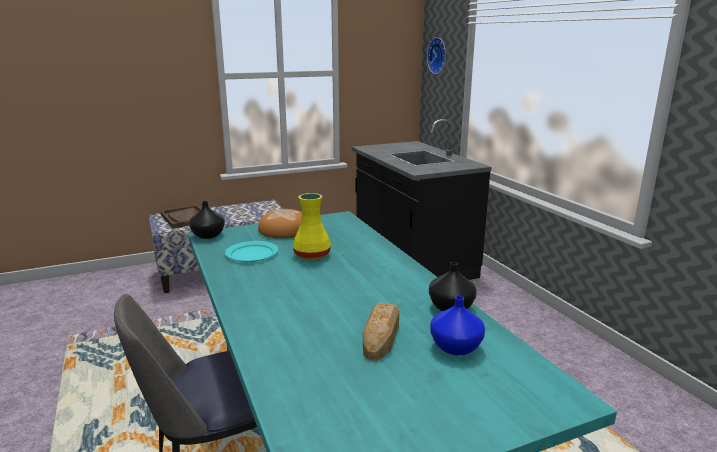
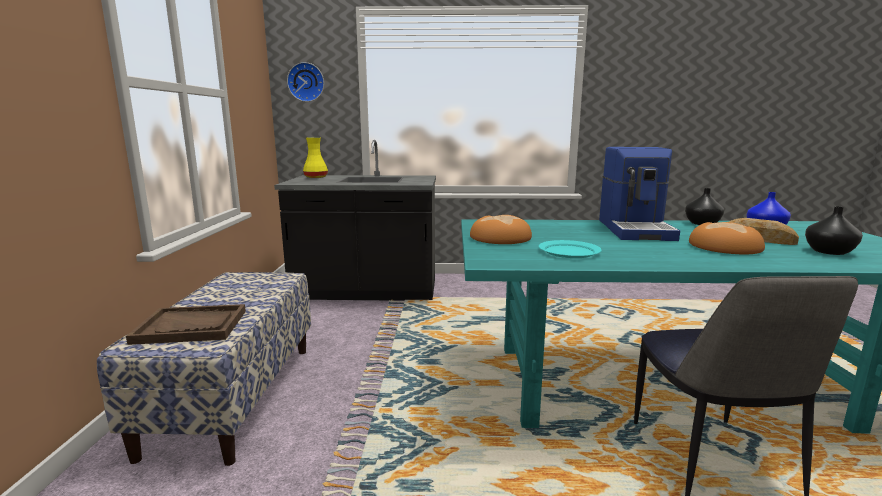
camera: 65 degrees left, 5 degrees down
(209, 235) = (489, 261): black vase -> black vase (828, 251)
(313, 255) = (585, 237): yellow vase -> yellow vase (316, 177)
(317, 315) = (725, 247): none -> bread
(370, 274) = (636, 229): none -> coffee machine

